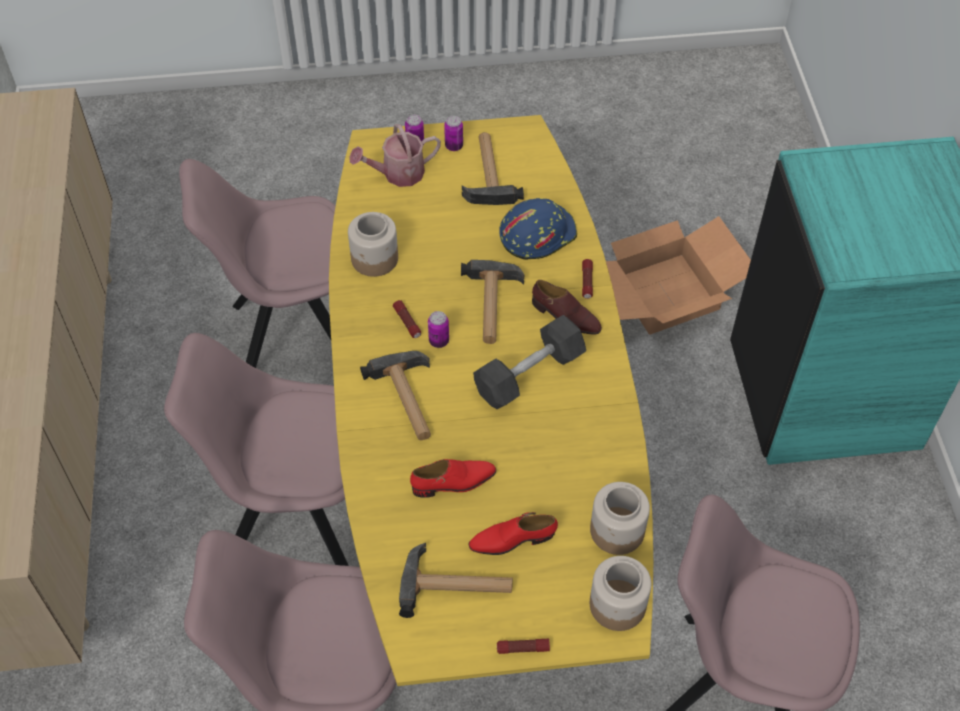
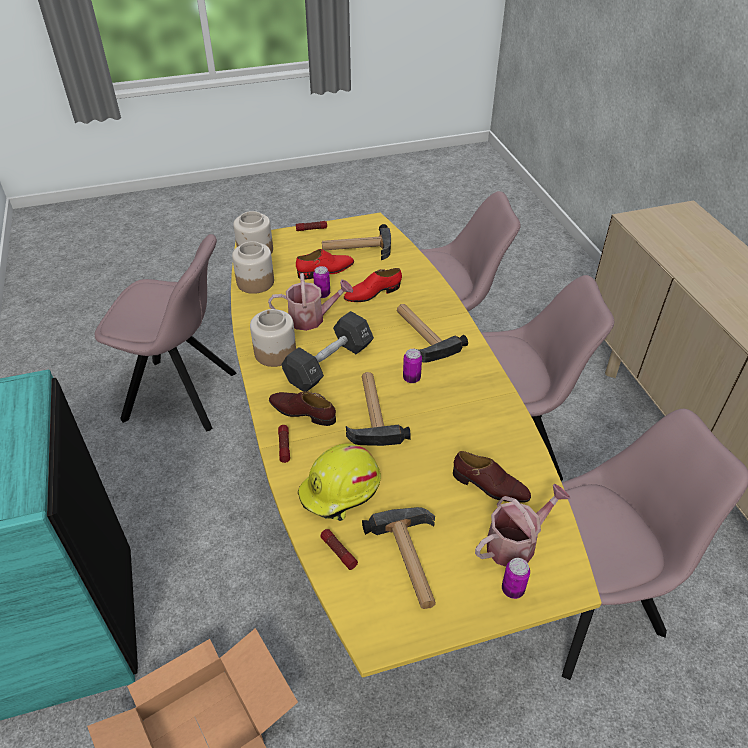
camera: 170 degrees right, 10 degrees down
(375, 259) = (497, 441): jar -> jar (275, 352)
(400, 219) = (490, 486): none -> brown shoe
(407, 322) = (444, 389): flashlight -> flashlight (338, 552)
(454, 146) = (464, 595): can -> can (322, 294)
(537, 234) = (341, 490): blue hard hat -> yellow hard hat
(542, 449) = (311, 318): none -> watering can

